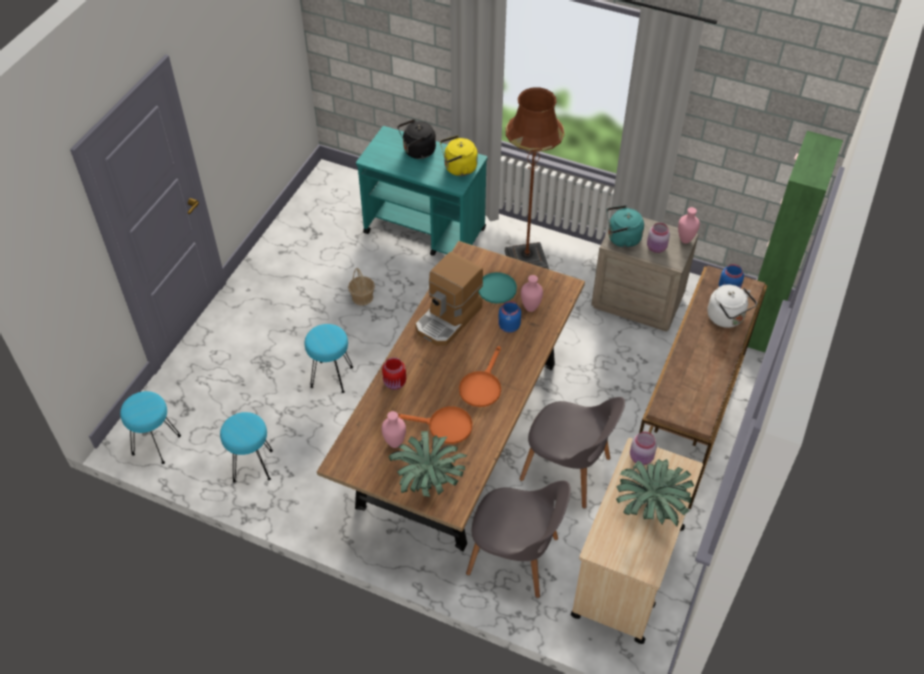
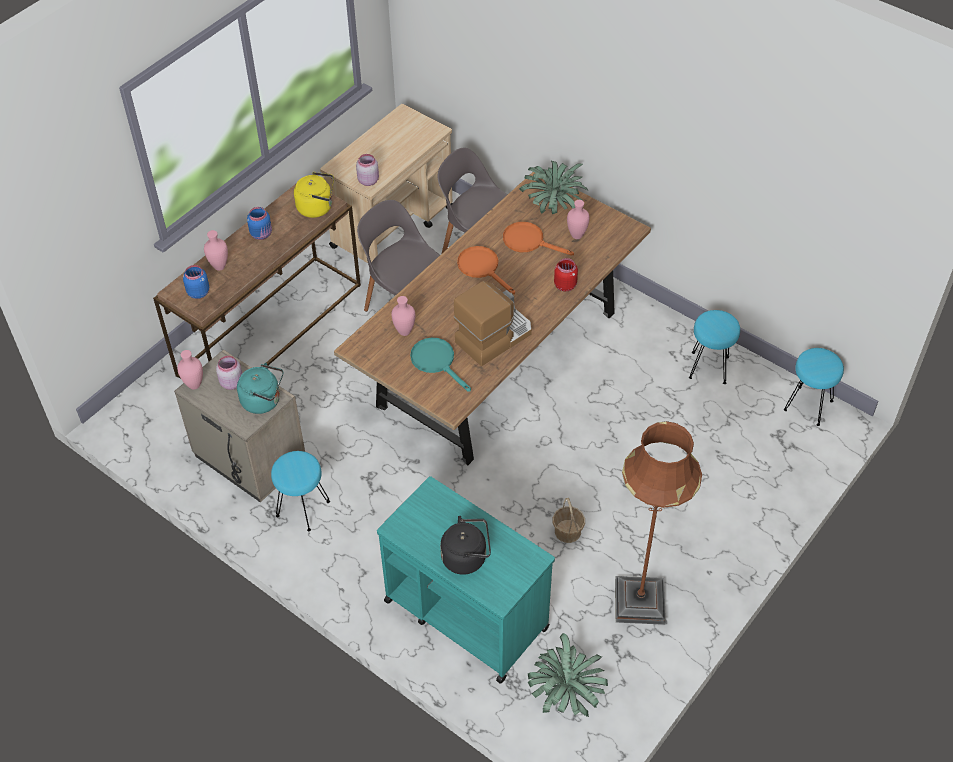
camera: 165 degrees left, 0 degrees up
(331, 376) = (619, 441): turquoise stool -> turquoise stool (303, 509)
(458, 168) = (421, 517): yellow kettle -> yellow kettle (317, 207)
(482, 386) = (482, 268): orange frying pan -> orange frying pan turned 75 degrees counterclockwise
(508, 326) = (435, 317): blue jar -> blue jar (262, 234)
(526, 261) = (353, 539): brown floor lamp -> brown floor lamp (639, 601)
(651, 506) = (379, 148): potted plant -> potted plant (566, 692)
(727, 318) = (220, 266): white kettle -> pink vase
(761, 323) = (133, 406): green cabinet -> none

